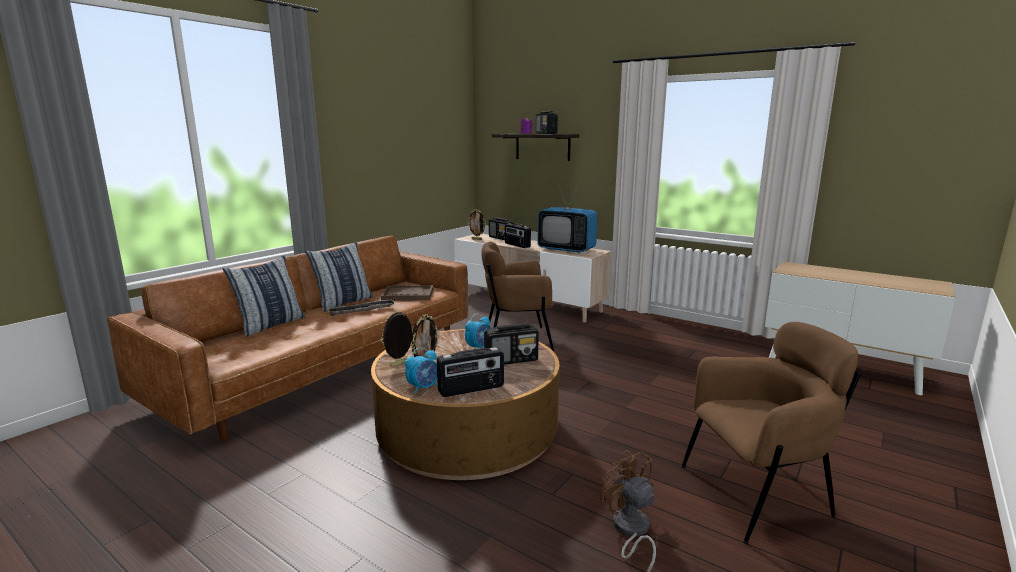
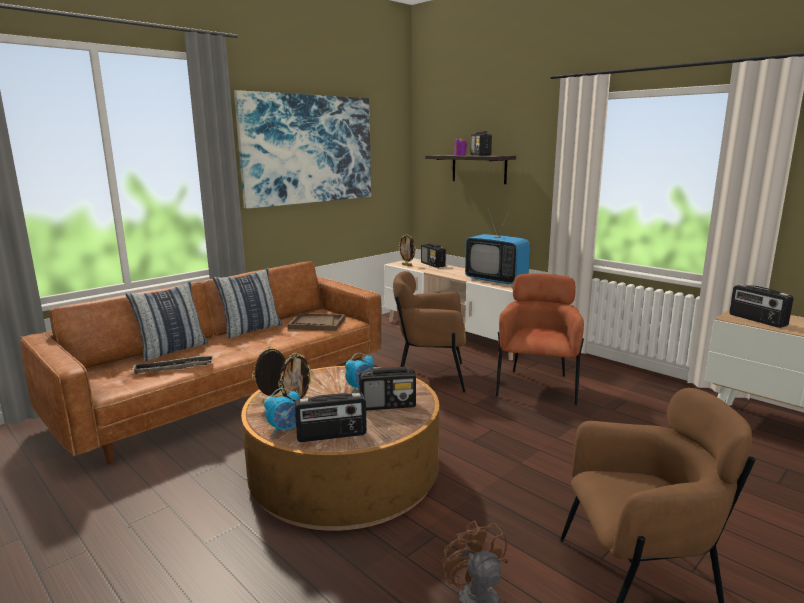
camera: 10 degrees right, 0 degrees up
(361, 310) = (264, 339): tray -> tray (173, 368)
(382, 126) = (308, 149): none -> picture
(517, 245) = (445, 273): radio -> radio (757, 320)
(616, 343) = (537, 386): none -> brown armchair

